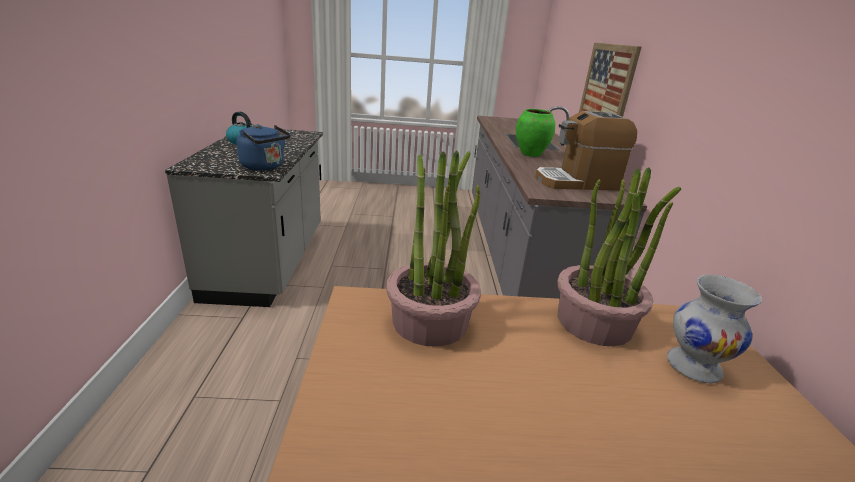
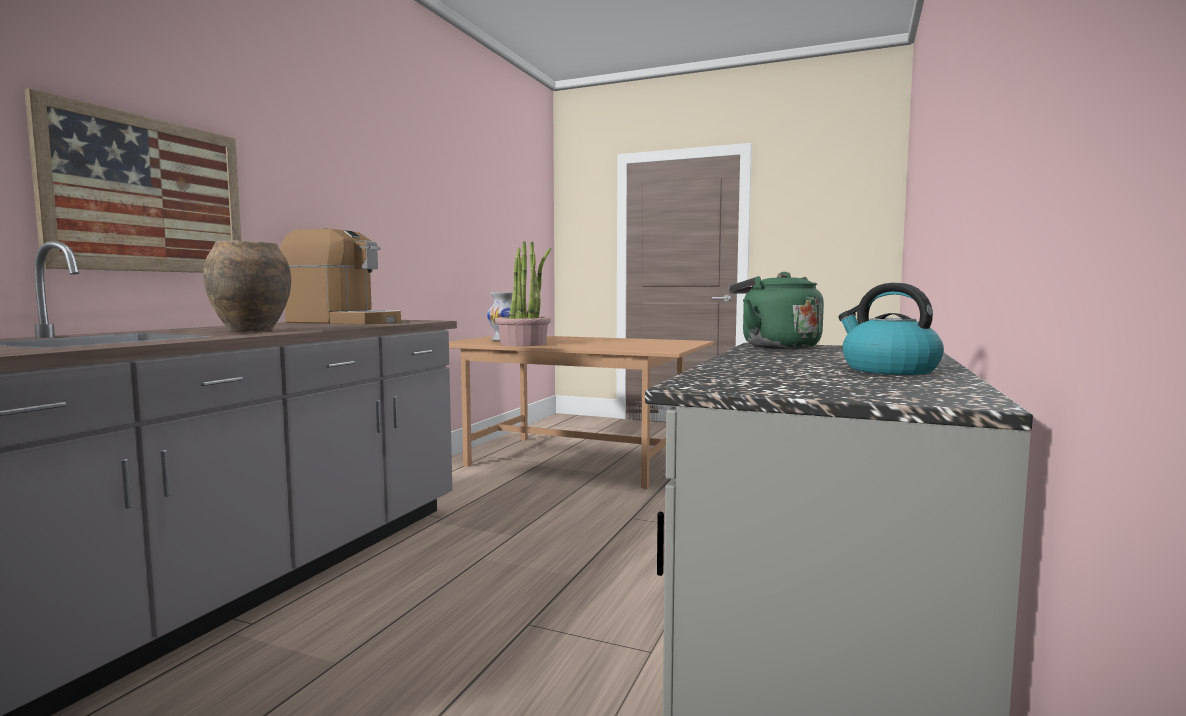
camera: 155 degrees left, 20 degrees down
(265, 167) = (775, 346): blue kettle -> green kettle
(430, 321) = (623, 347): potted plant -> none
(531, 154) = (251, 331): green vase -> brown vase

